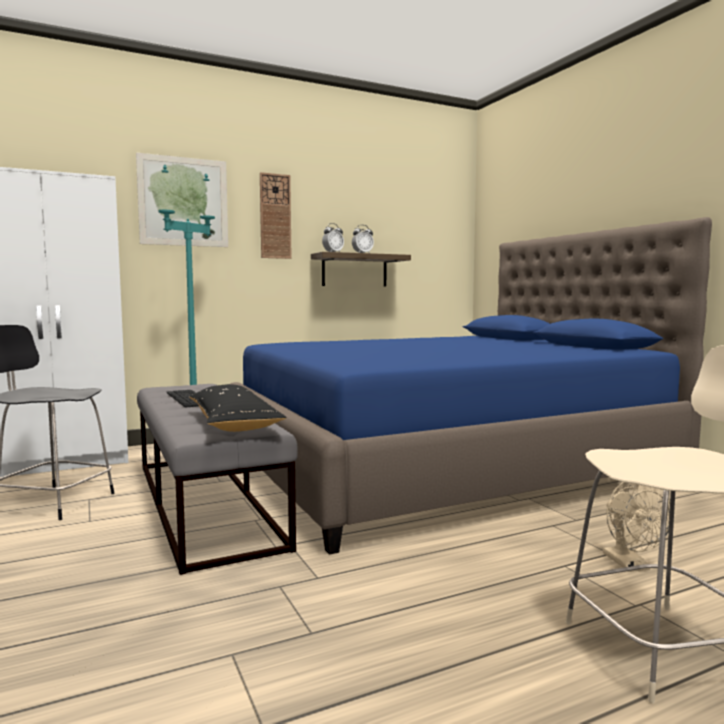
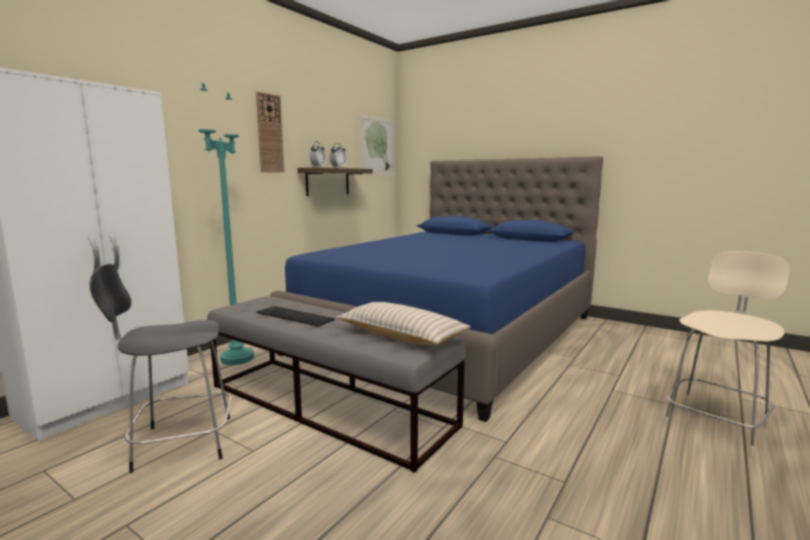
camera: 30 degrees left, 5 degrees up
(183, 202) = (192, 117): picture -> picture (377, 146)
(233, 423) = (401, 336): black pillow -> beige pillow
(631, 565) = (638, 380): beige fan -> none

